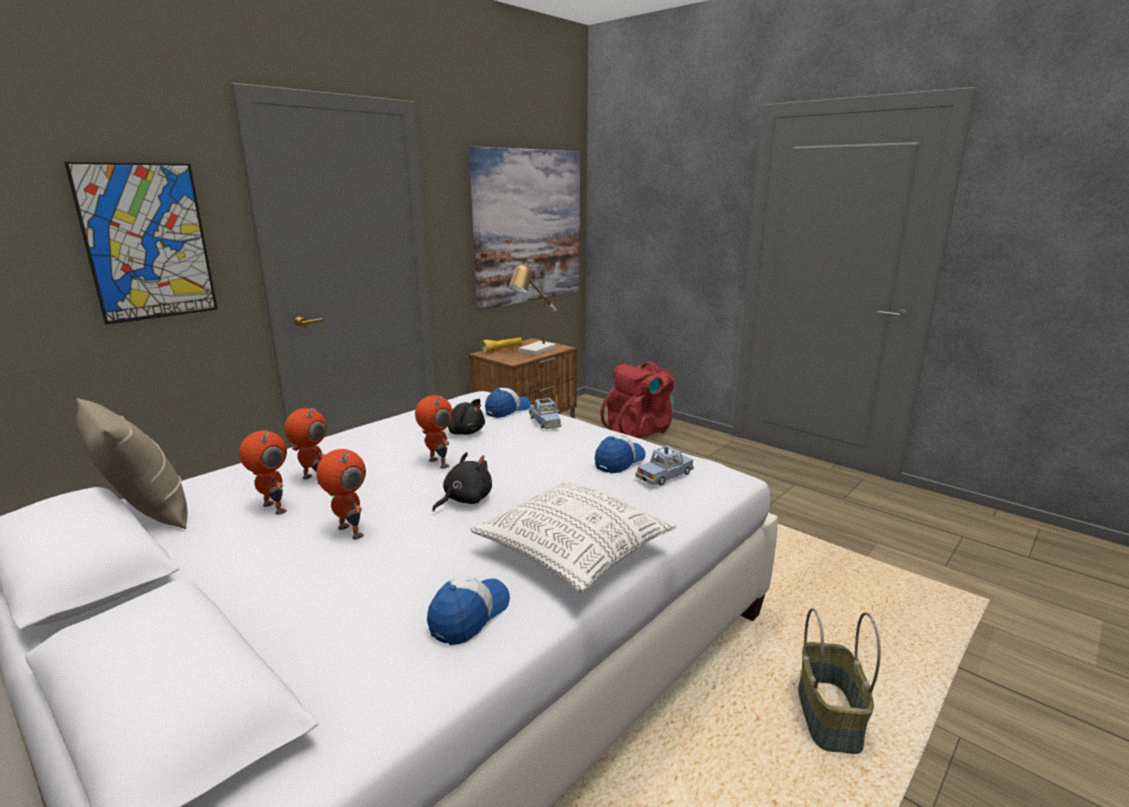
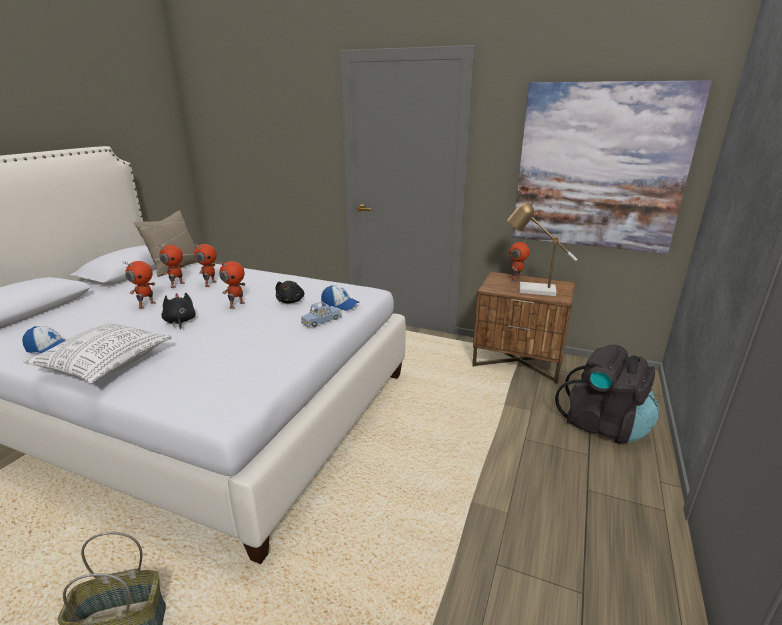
camera: 70 degrees right, 5 degrees up
(147, 242) = (292, 146): picture -> none
(465, 500) = (180, 322): black plush toy -> black plush toy turned 135 degrees counterclockwise
(502, 350) = (516, 279): yellow flashlight -> toy robot
(619, 461) = (239, 358): cap -> none
(640, 430) = (603, 425): red backpack -> black backpack
(665, 475) = (213, 380): blue toy car -> none

